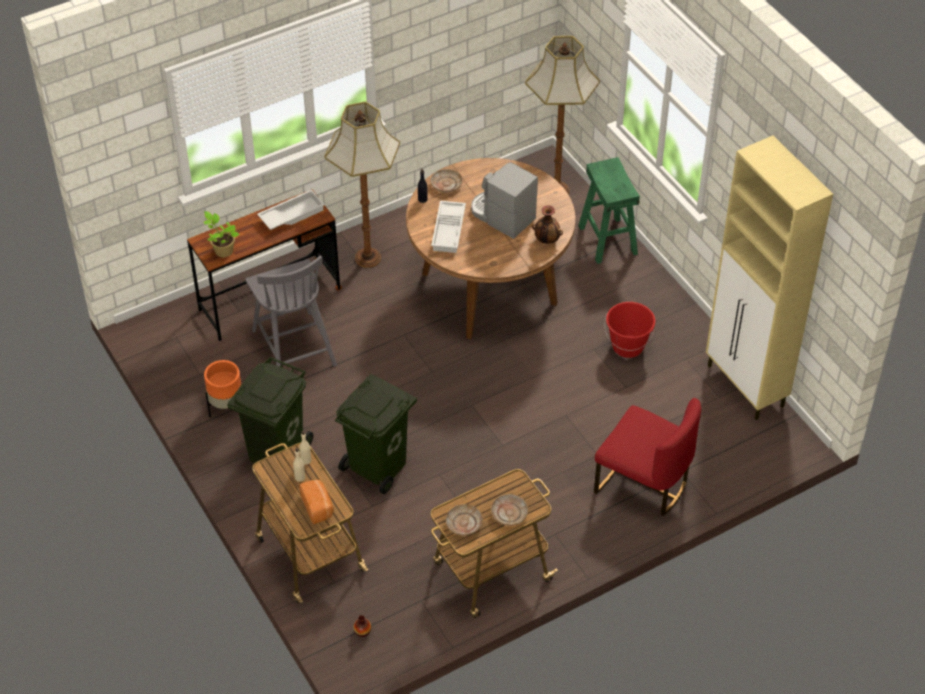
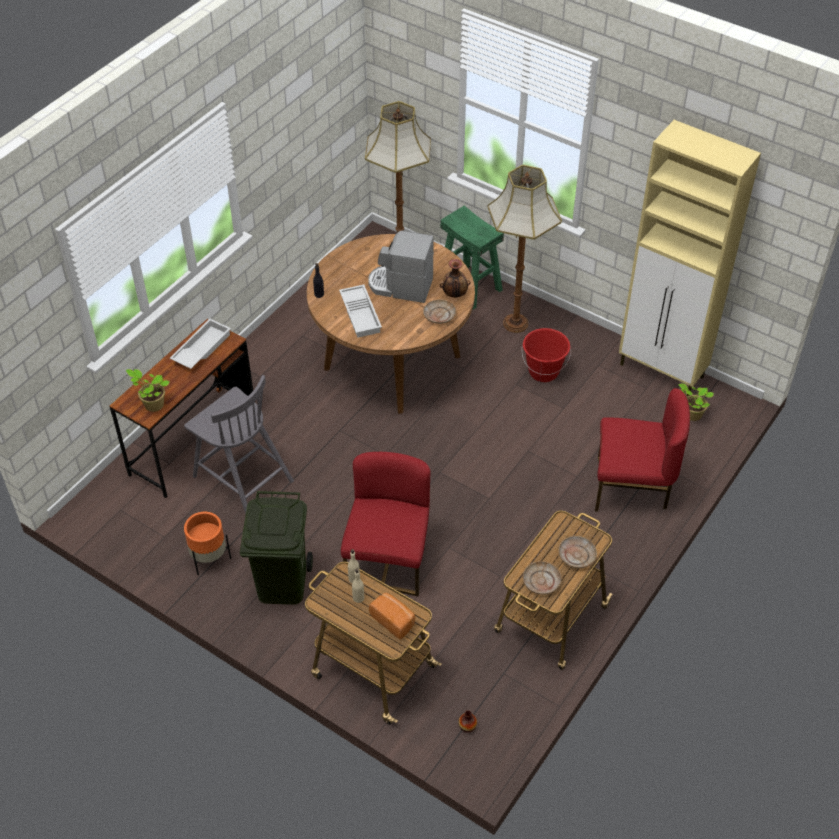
camera: 25 degrees left, 0 degrees up
(369, 258) = (266, 372): floor lamp -> floor lamp (516, 323)
(379, 466) = (388, 560): green trash can -> red chair
(446, 184) = (332, 274): beige plate -> beige plate (439, 315)
(747, 438) = (691, 414): none -> potted plant

